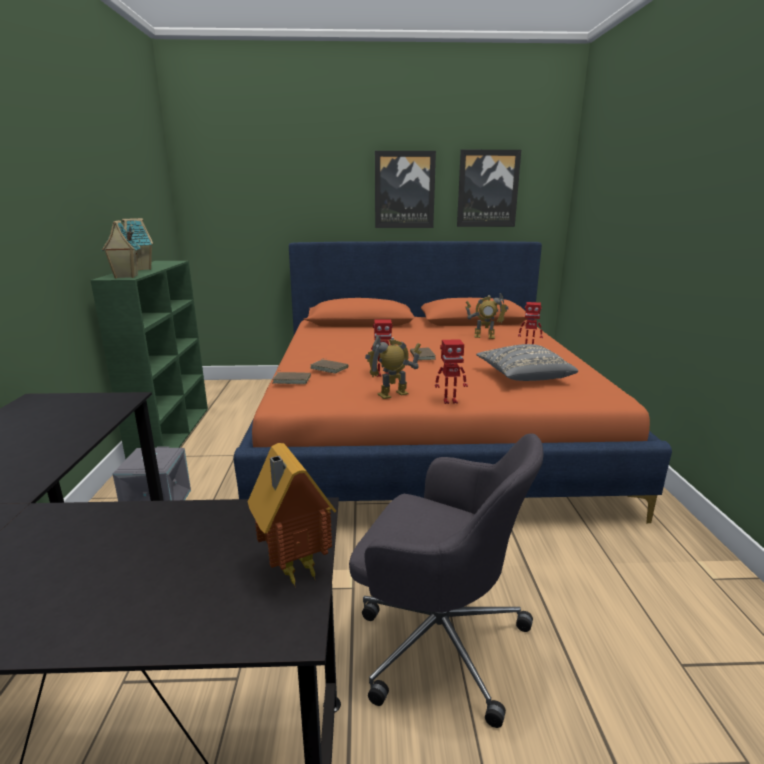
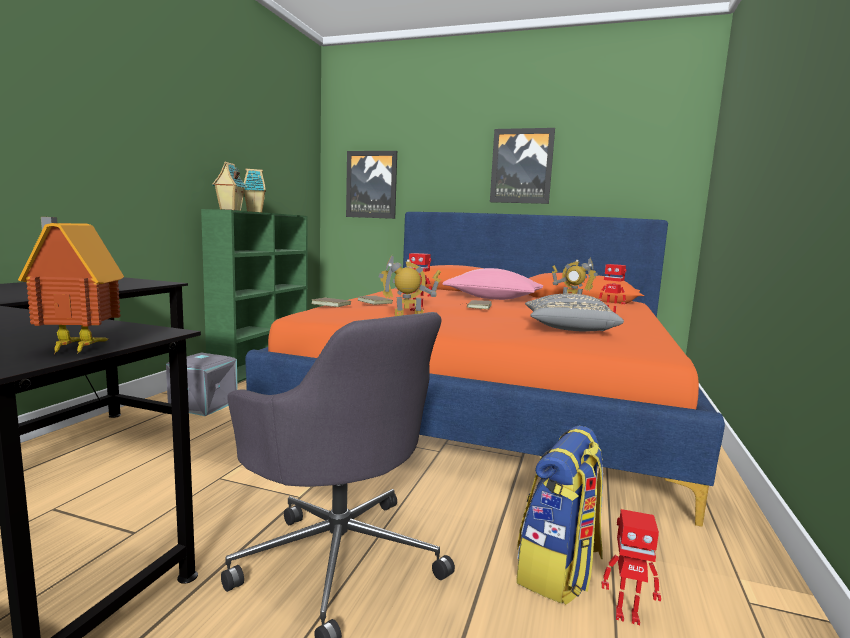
camera: 20 degrees right, 10 degrees down
(409, 335) = (492, 298): none -> pink pillow
(450, 401) = (458, 331): toy robot -> toy robot (626, 615)
(487, 189) = (610, 165): picture -> picture (371, 184)
(593, 593) = (559, 571): none -> backpack

